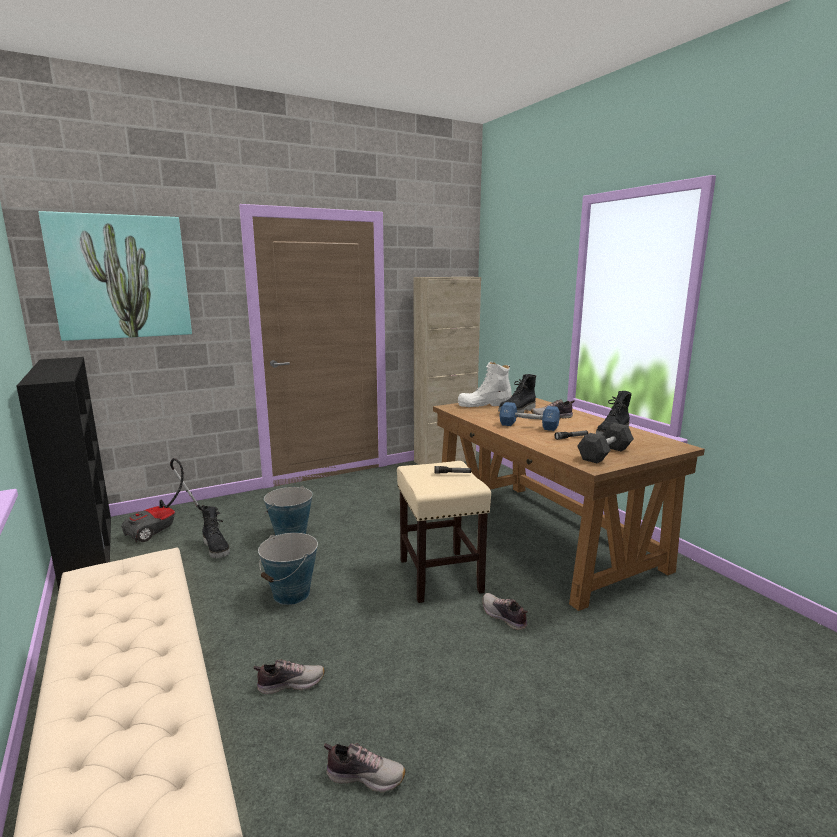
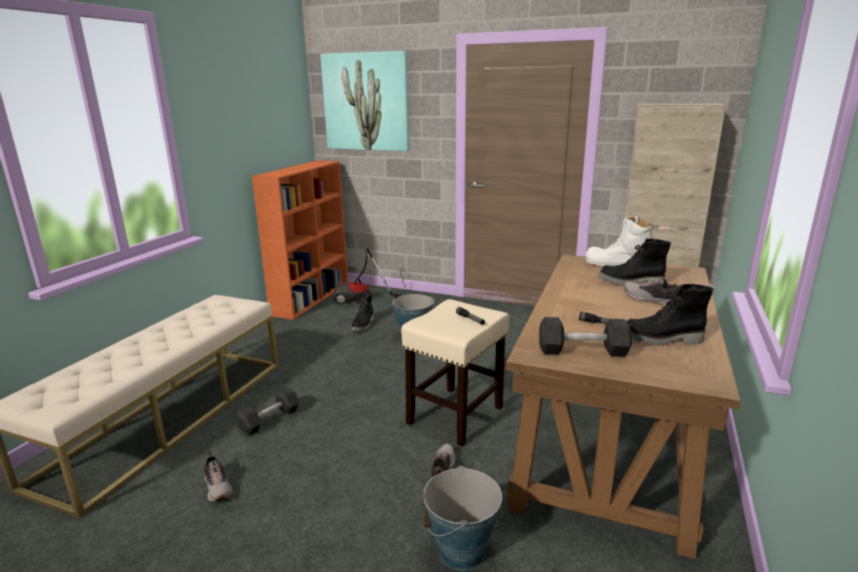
camera: 50 degrees right, 5 degrees up
(88, 550) = (311, 298): black bookcase -> orange bookcase
(290, 683) = (269, 420): shoe -> black dumbbell
(291, 594) = (351, 373): bucket -> bucket (461, 551)
(528, 426) = (594, 299): blue dumbbell -> none

